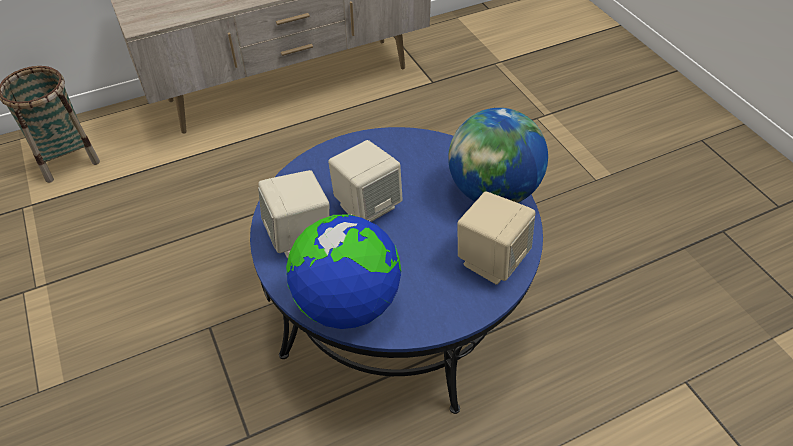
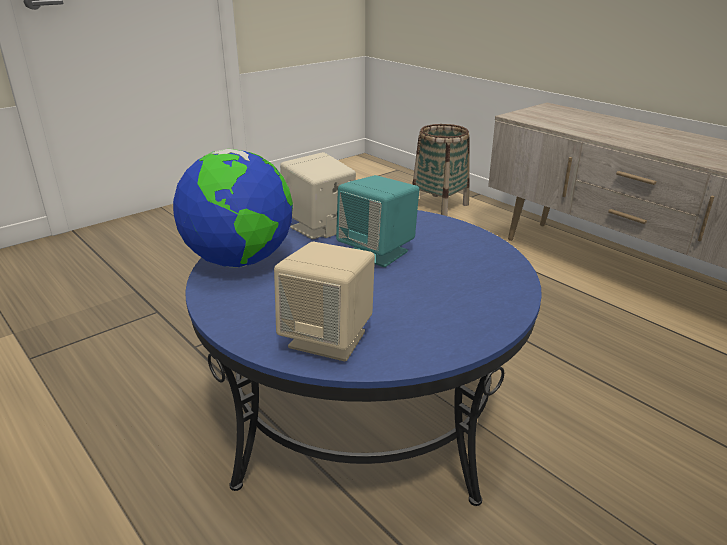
camera: 75 degrees right, 20 degrees down
(367, 206) = (378, 252): beige speaker -> turquoise speaker
(492, 192) = (453, 328): globe -> none

